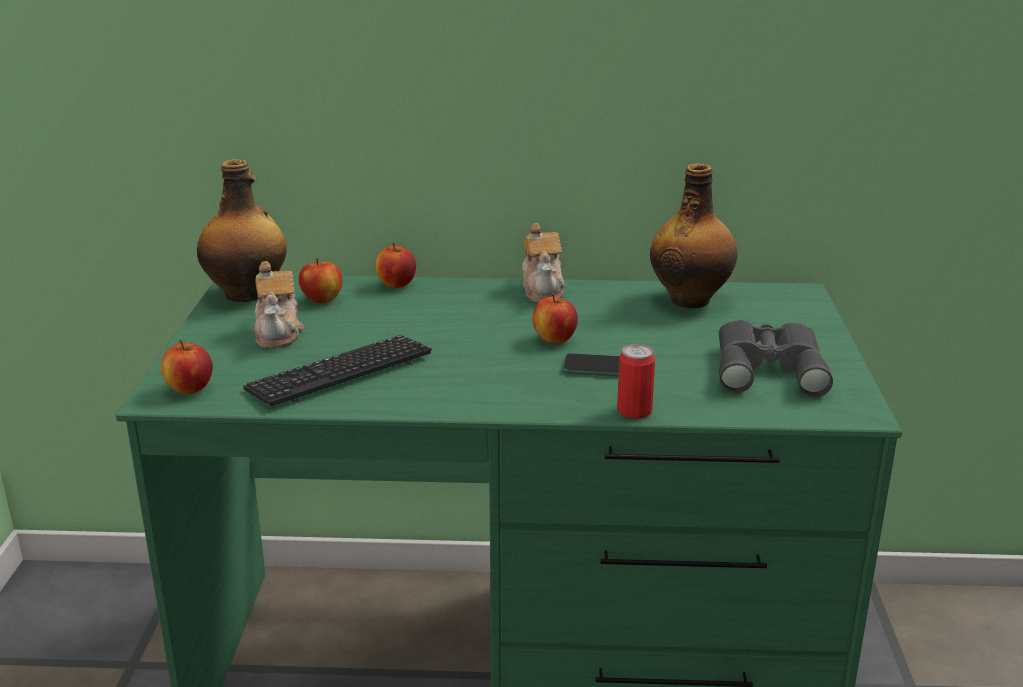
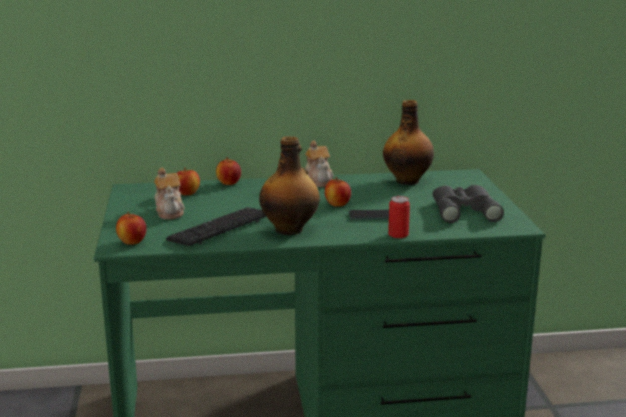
camera: 10 degrees left, 5 degrees down
(247, 294) = (138, 193): bottle -> bottle (290, 230)

